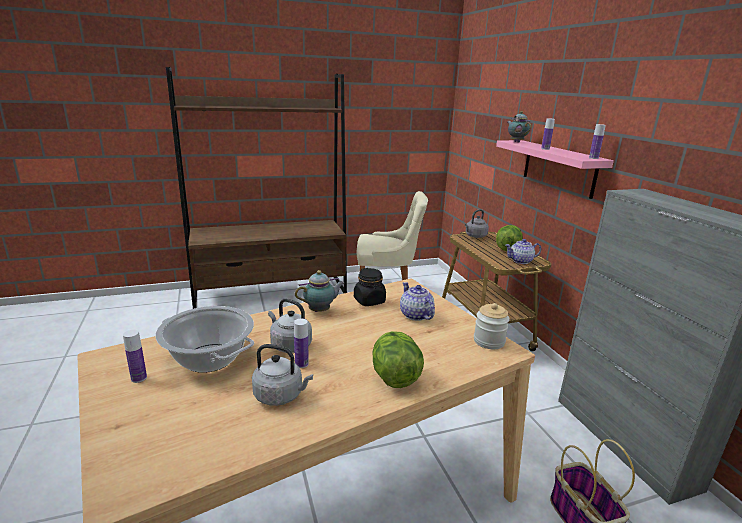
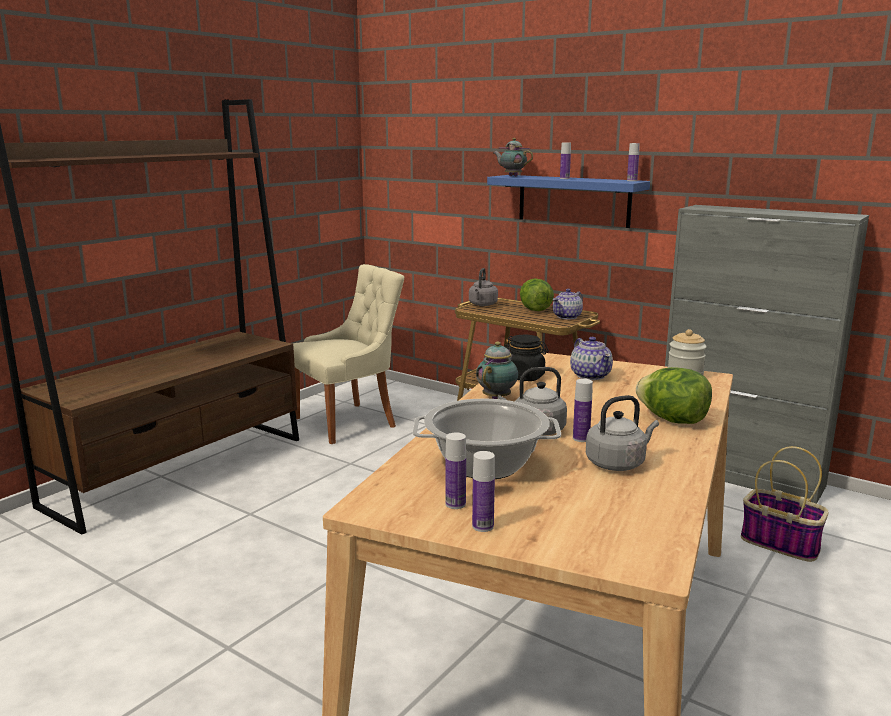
camera: 35 degrees left, 5 degrees down
(116, 402) = (483, 526): none -> bottle
(416, 315) = (590, 375): teapot -> teapot turned 135 degrees counterclockwise
(558, 168) = (573, 200): pink shelf -> blue shelf

